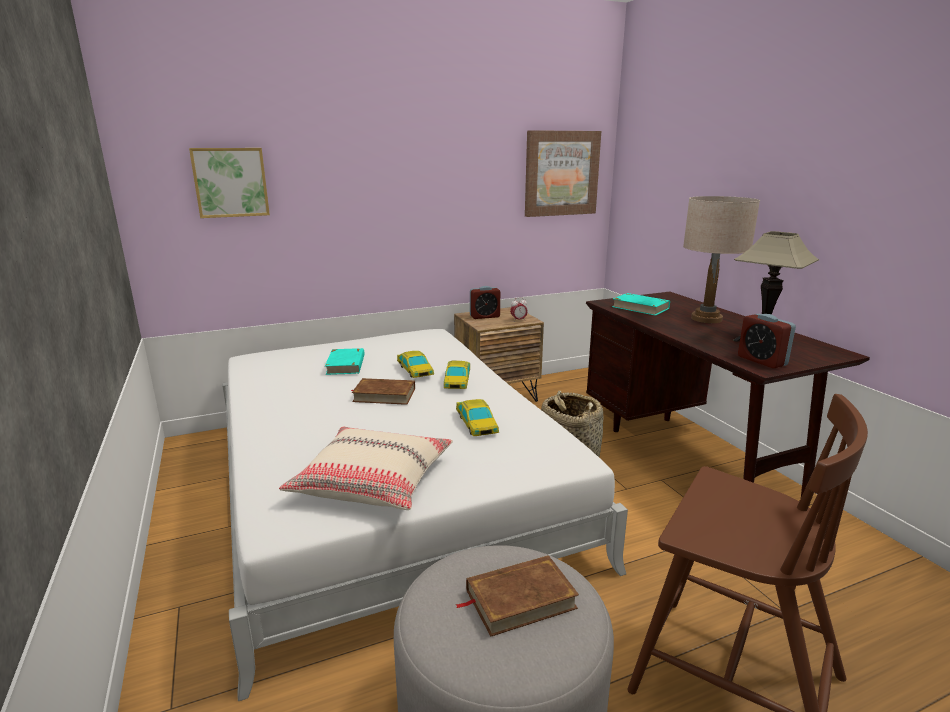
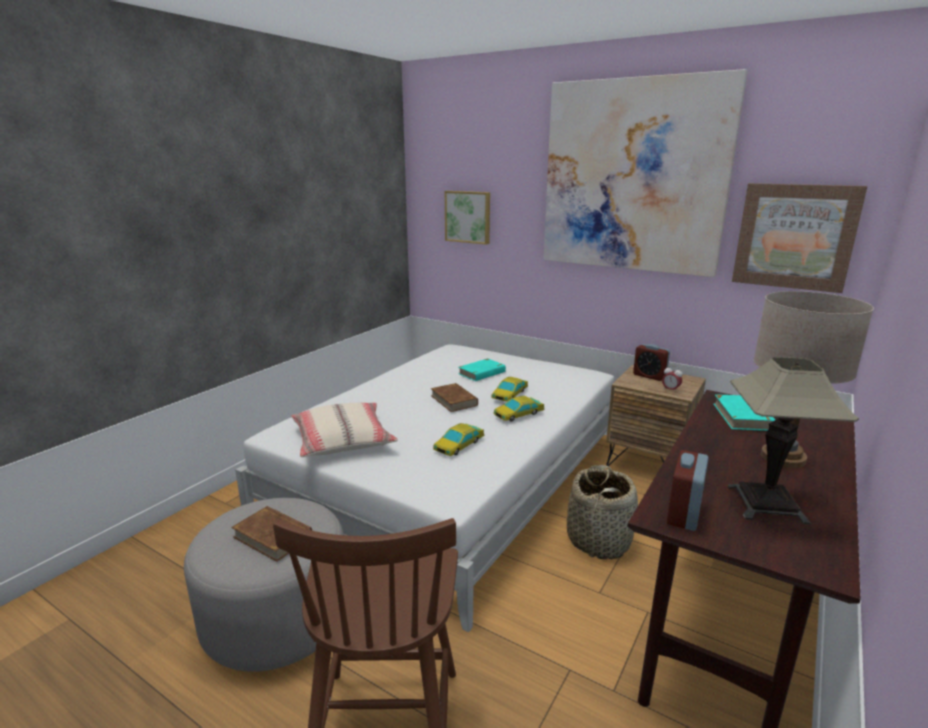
camera: 55 degrees right, 0 degrees up
(433, 126) = (634, 177): none -> picture

